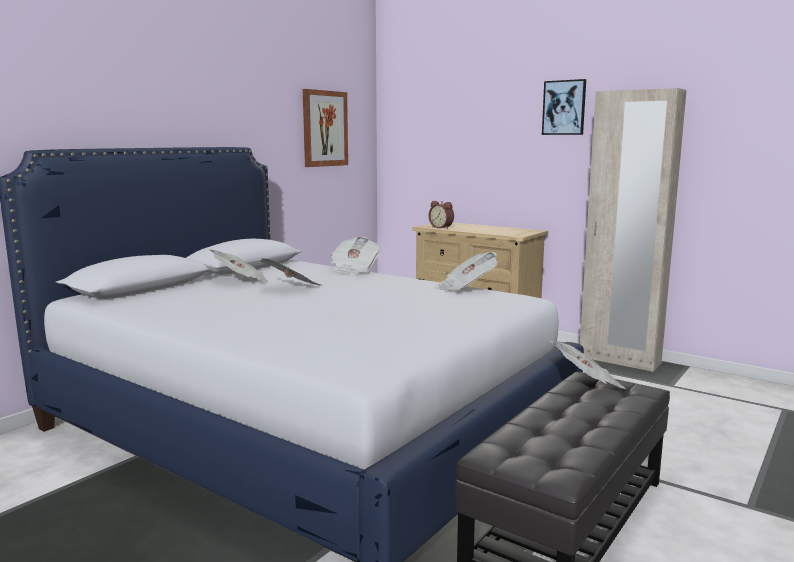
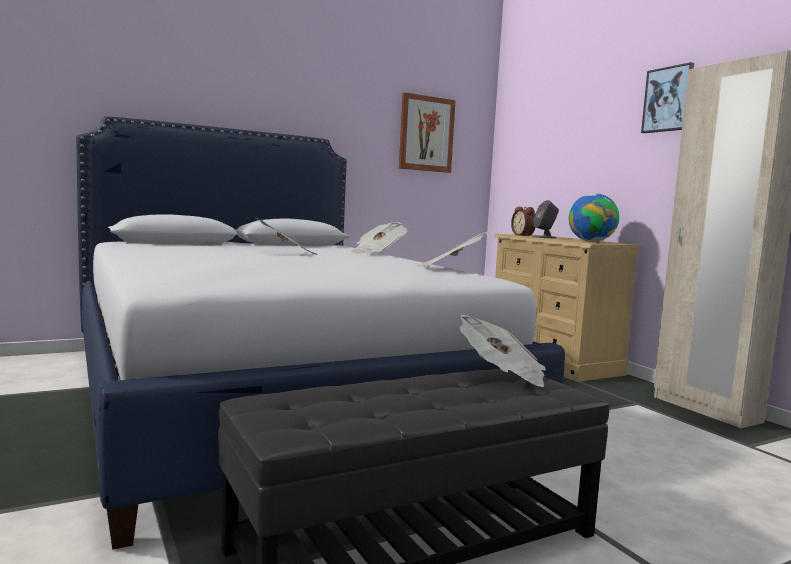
camera: 25 degrees right, 5 degrees down
(241, 281) = (260, 247): newspaper -> none
(464, 229) = (544, 237): none -> grey speaker
(511, 232) = (591, 241): none -> globe

